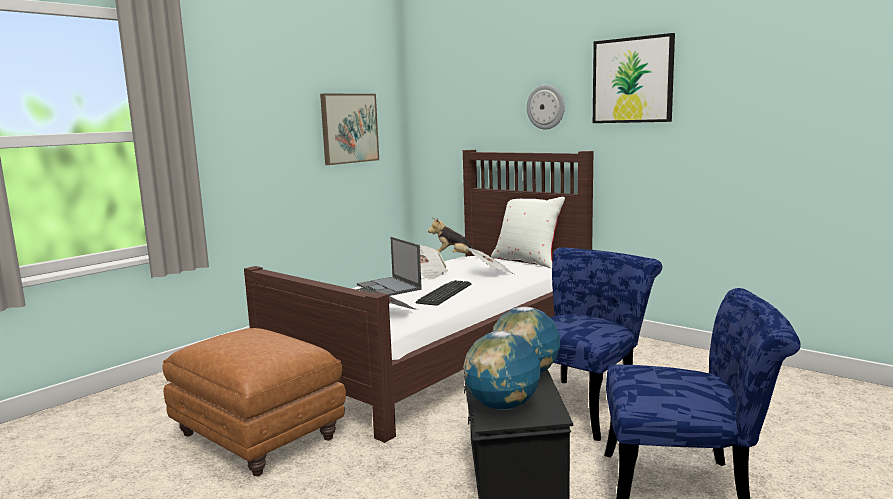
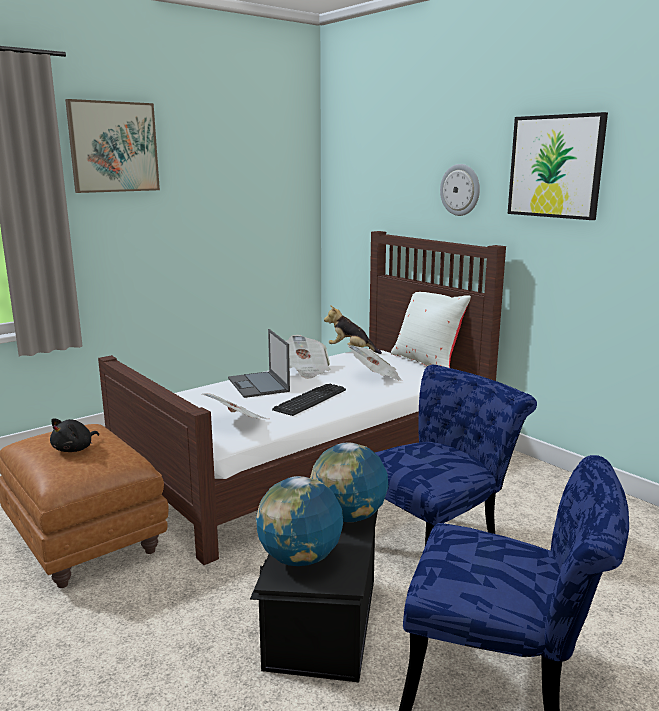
camera: 10 degrees right, 5 degrees up
(253, 344) = (75, 449): none -> black plush toy
(349, 128) = (252, 201): picture -> picture (113, 147)

